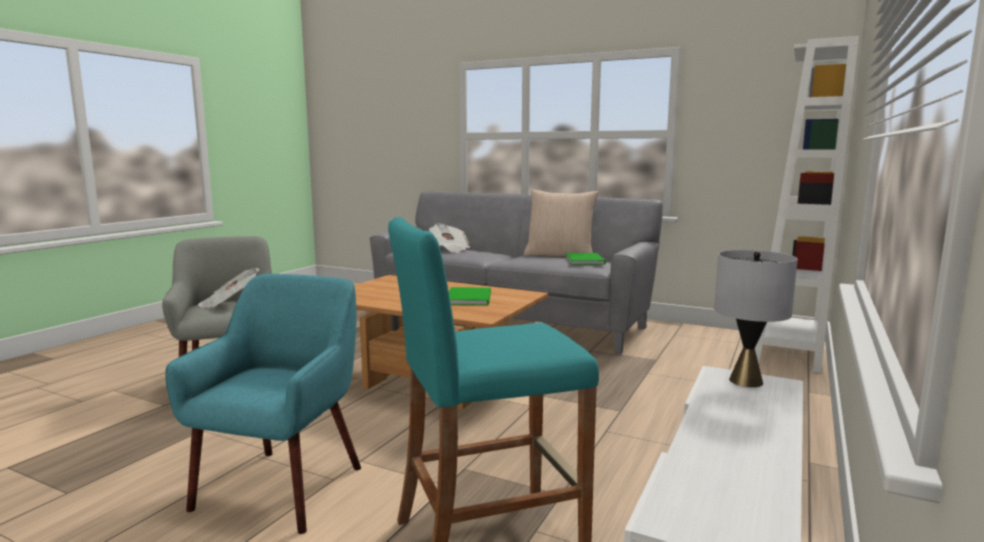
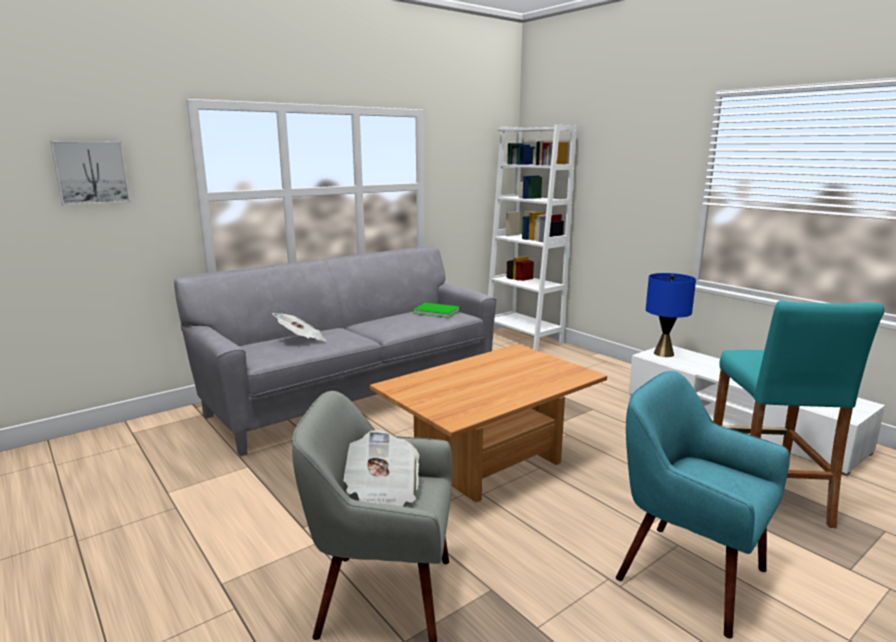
camera: 65 degrees left, 5 degrees up
(403, 117) = (91, 172): none -> picture
(470, 298) = (516, 368): green book -> none
(560, 256) = (387, 314): beige pillow -> none
(745, 381) = (663, 353): grey table lamp -> blue table lamp

